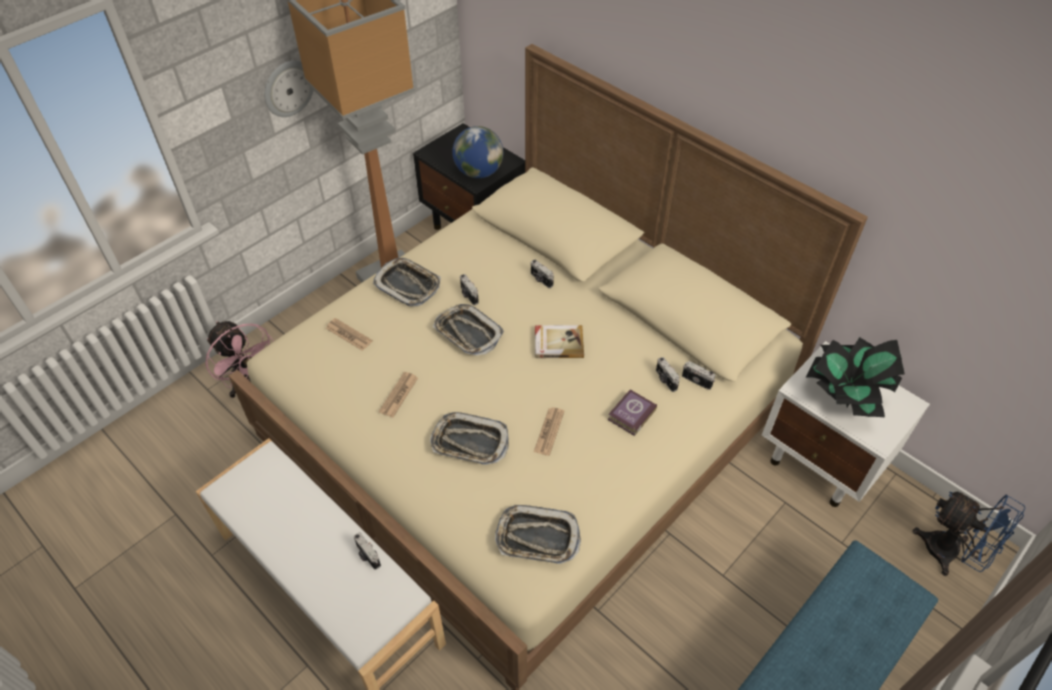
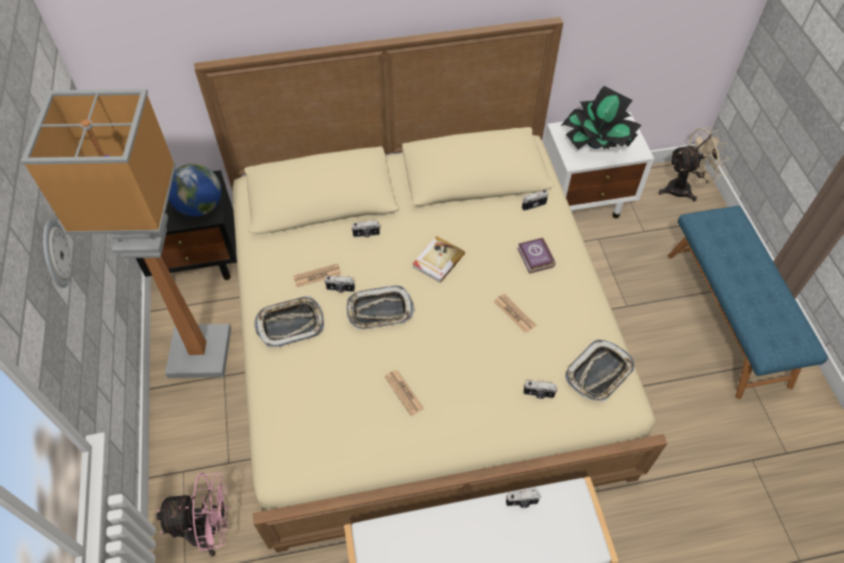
camera: 55 degrees left, 5 degrees up
(349, 335) = (308, 396): newspaper -> newspaper (317, 276)
(470, 442) = (487, 369): tray -> none
(665, 380) = (520, 221): camera -> camera (538, 394)
(950, 554) = (684, 188): blue fan -> beige fan

